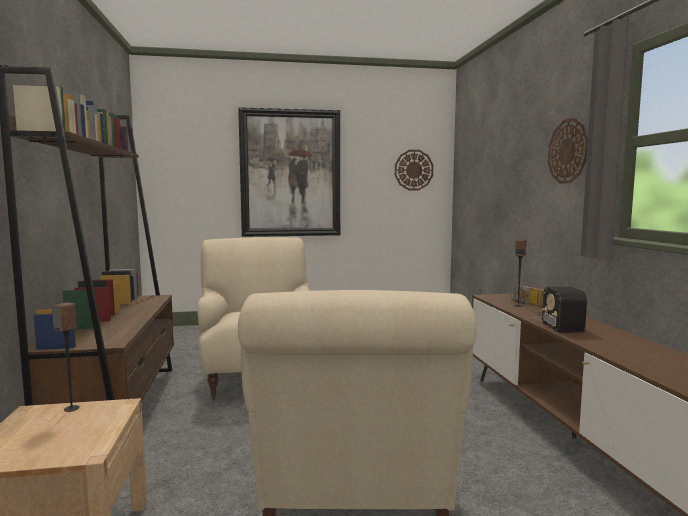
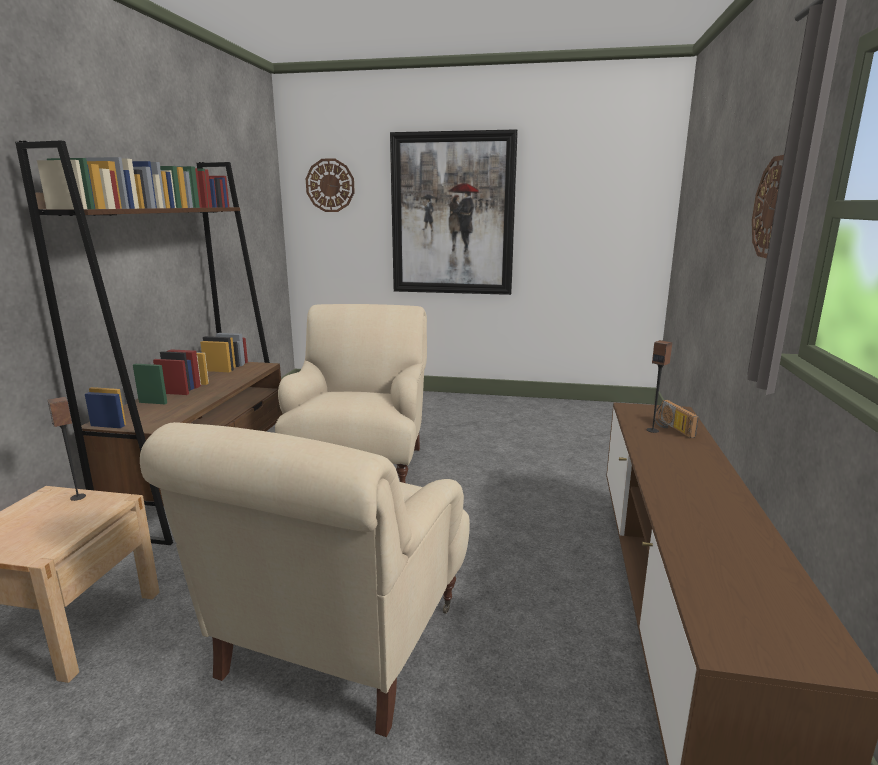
camera: 20 degrees right, 10 degrees up
(413, 170) = (617, 209): wall clock -> wall clock (330, 185)
(559, 323) = (671, 472): radio -> none

